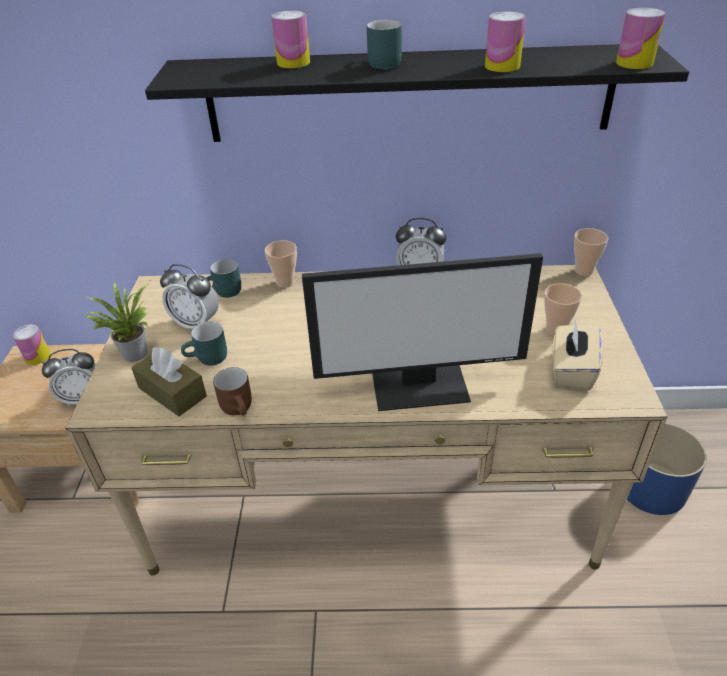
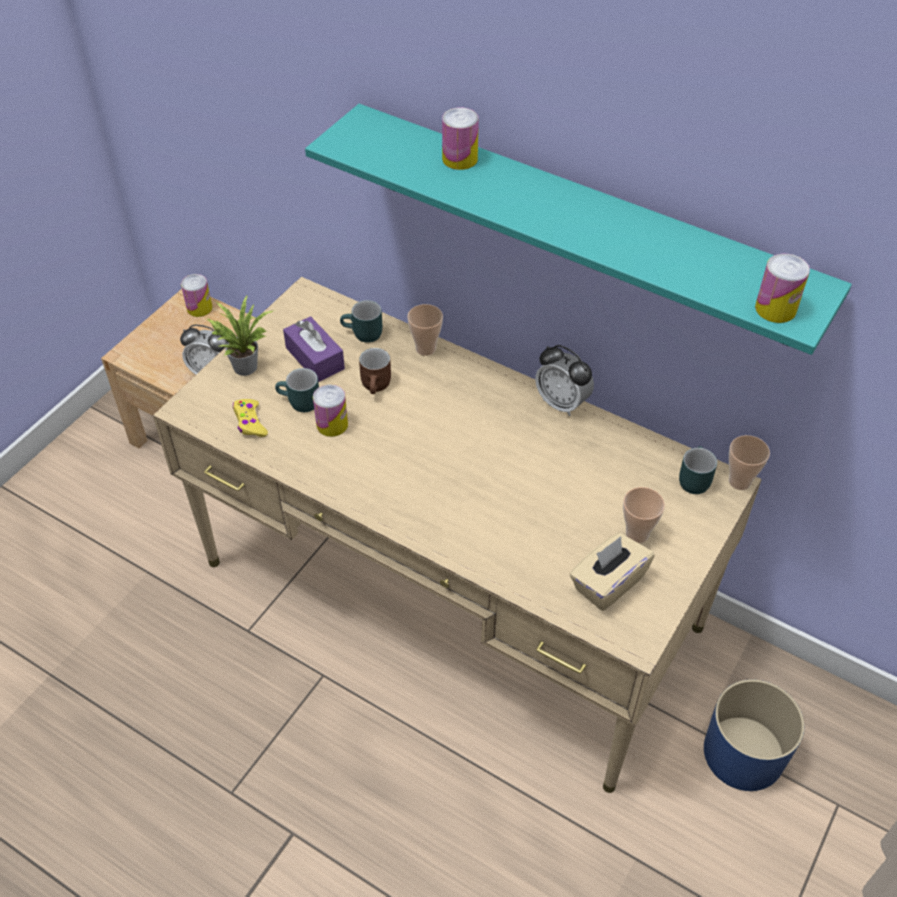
camera: 30 degrees right, 10 degrees up
(172, 392) = (250, 422): brown tissue box -> yellow game controller
(196, 323) = (315, 358): alarm clock -> purple tissue box
(240, 408) = (292, 466): brown mug -> brown mug (377, 386)
(380, 63) = (535, 196): turquoise mug -> turquoise mug (692, 478)
(409, 94) = (580, 224): black shelf -> turquoise shelf
(420, 385) = (456, 524): monitor -> none
(502, 66) = (641, 253): can -> can (332, 424)

